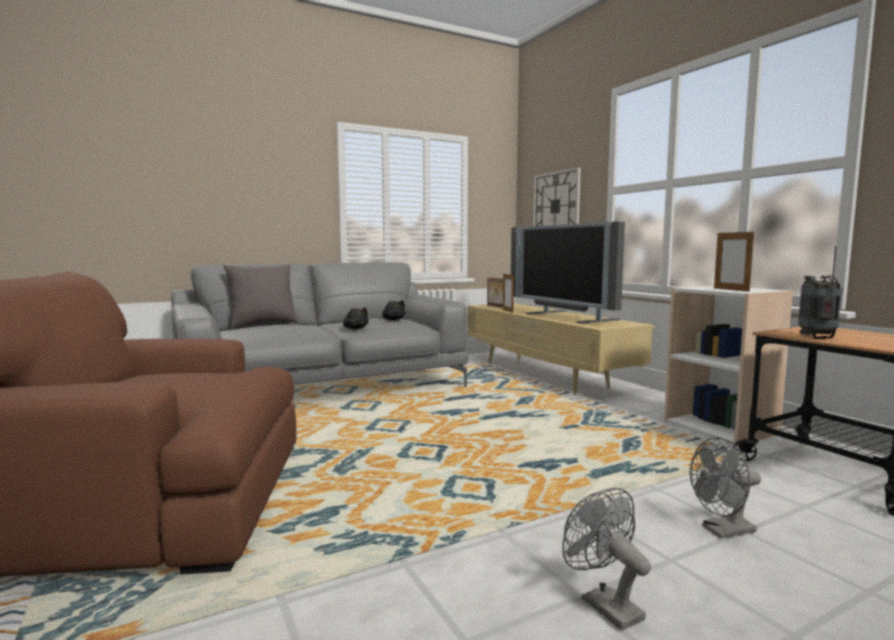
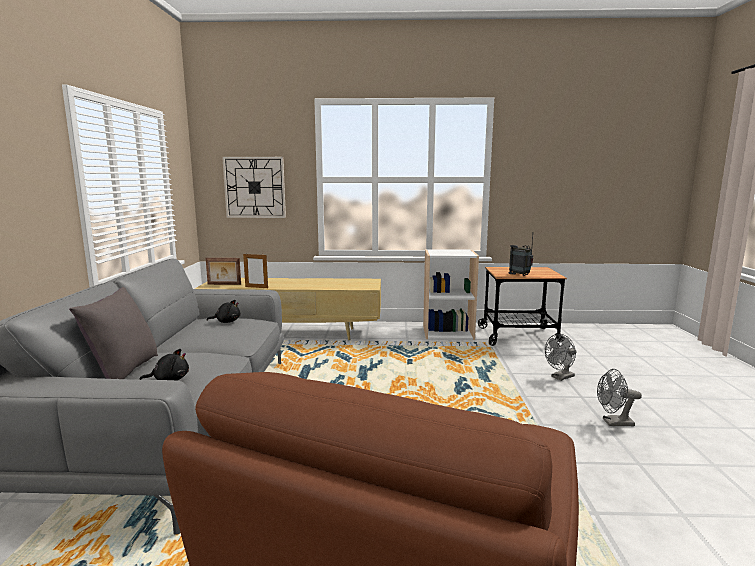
camera: 60 degrees left, 5 degrees up
(355, 328) = (232, 341): black plush toy -> black plush toy (169, 380)
(564, 317) = (317, 284): television -> none
(722, 531) = (560, 377): grey fan -> grey fan turned 45 degrees clockwise
(731, 289) = (457, 253): picture frame -> none

